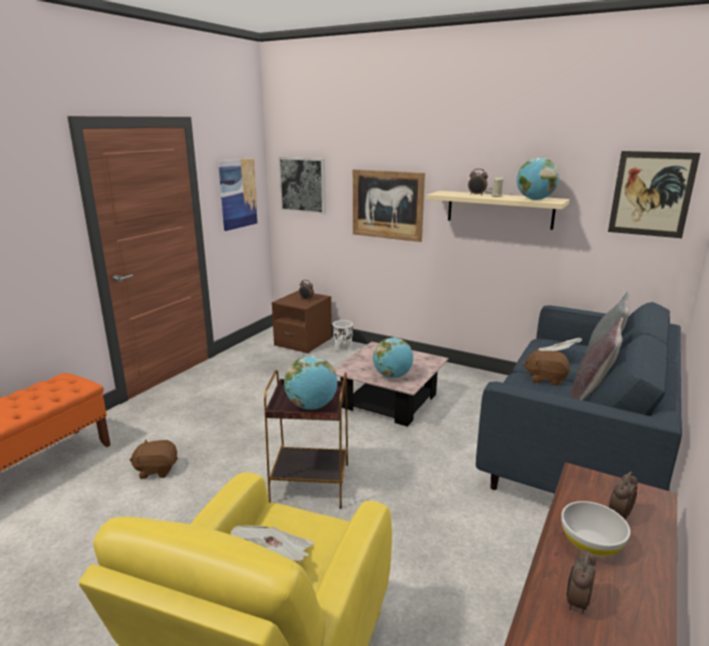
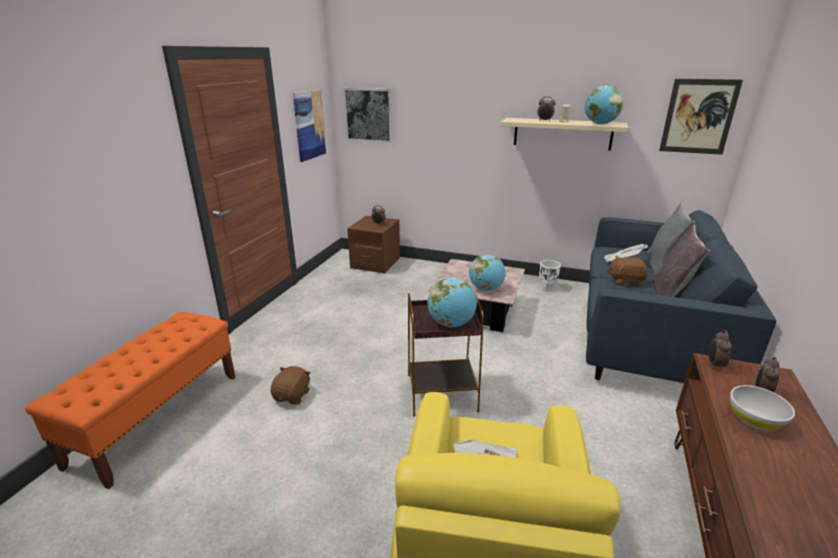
camera: 10 degrees left, 5 degrees up
(156, 470) = (292, 396): brown plush toy -> brown plush toy turned 120 degrees clockwise
(343, 348) = (414, 266): white planter -> white planter (547, 288)
(387, 205) = (454, 132): picture -> none
(576, 602) = (774, 471): alarm clock -> alarm clock (714, 365)

